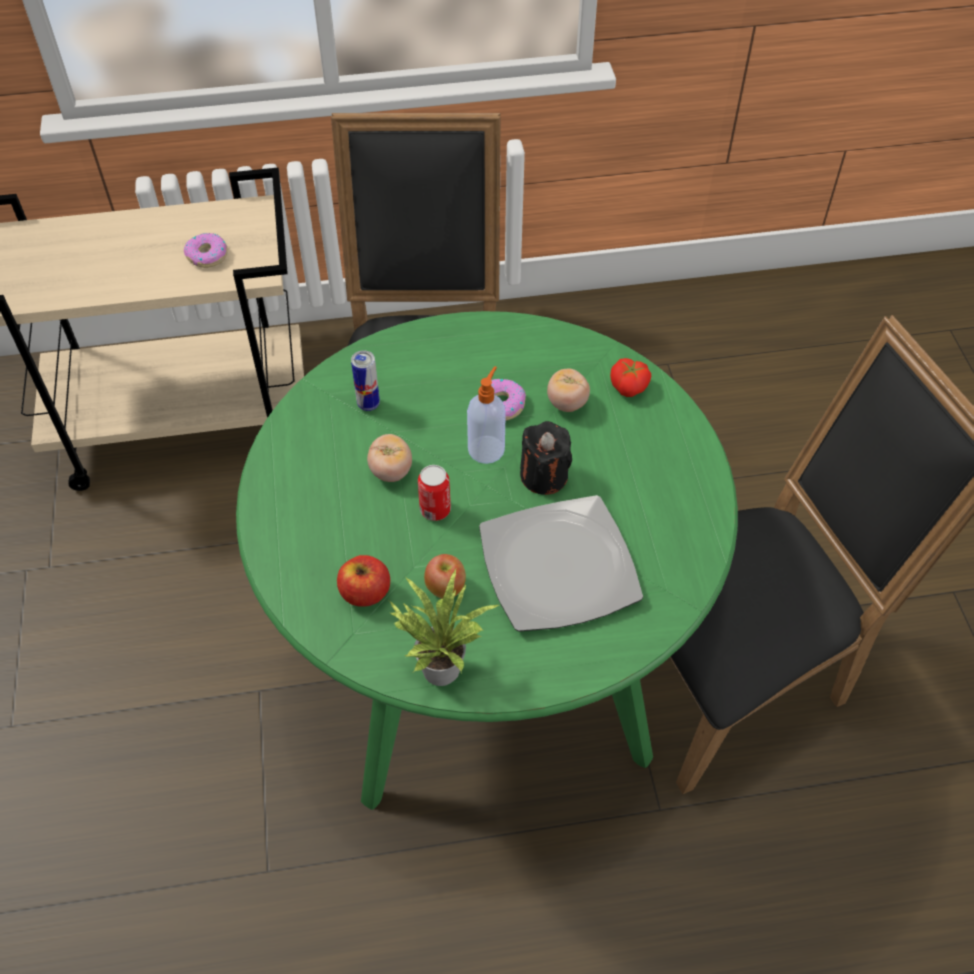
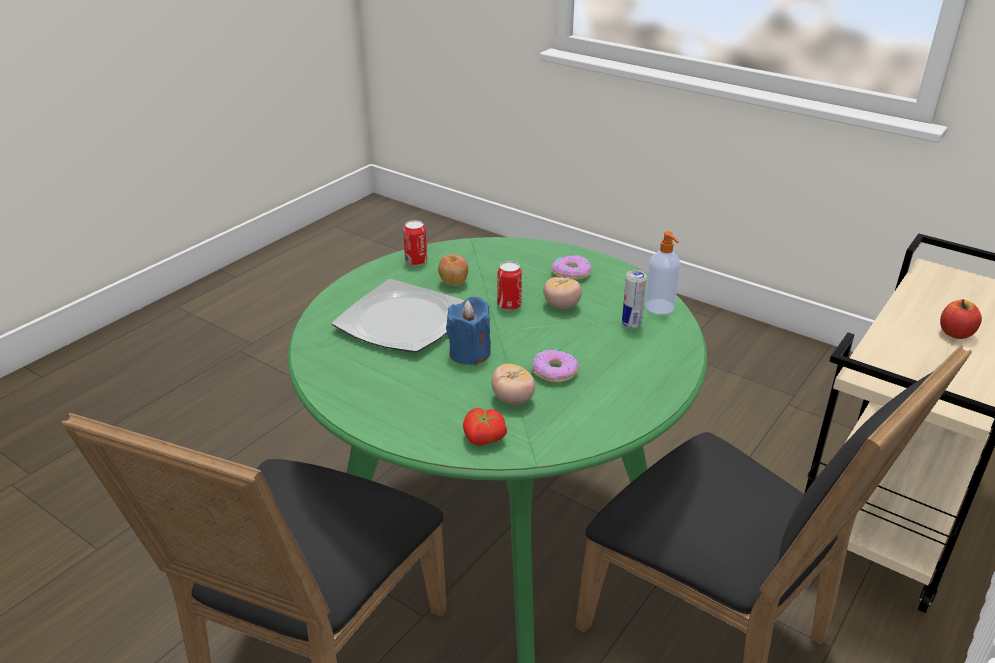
camera: 135 degrees right, 20 degrees down
(207, 255) = (912, 361): donut -> donut (571, 273)
(365, 592) = (491, 262): apple -> apple (955, 333)
(439, 664) = (416, 261): potted plant -> can
(487, 448) = (525, 345): soap dispenser -> soap dispenser (660, 307)
(544, 476) = (470, 353): black candle -> blue candle

